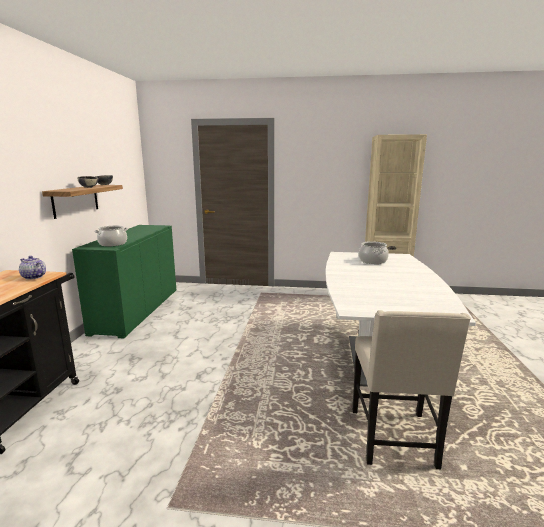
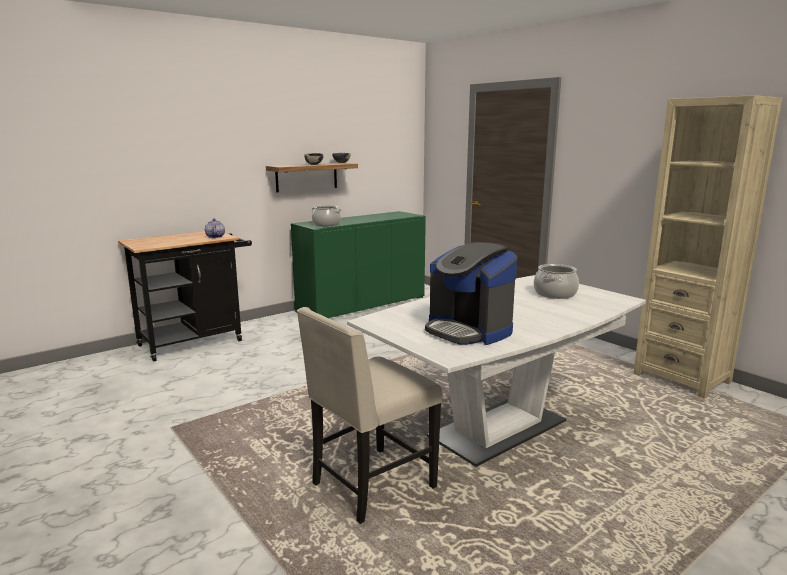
camera: 45 degrees right, 0 degrees up
(410, 295) = (468, 330): none -> coffee machine

